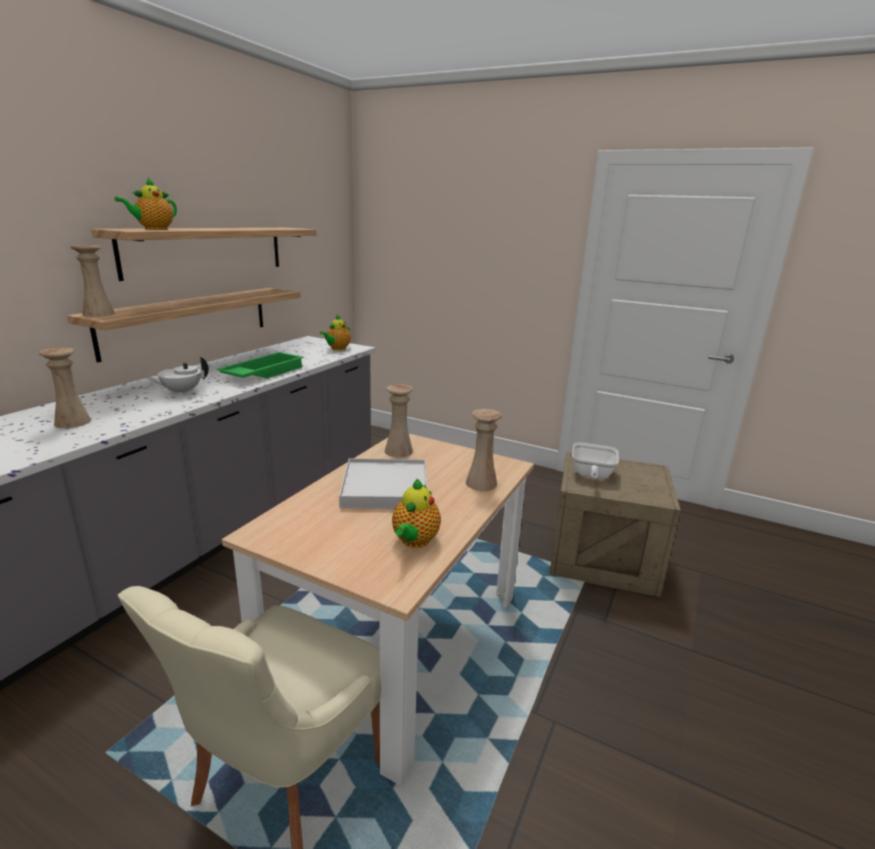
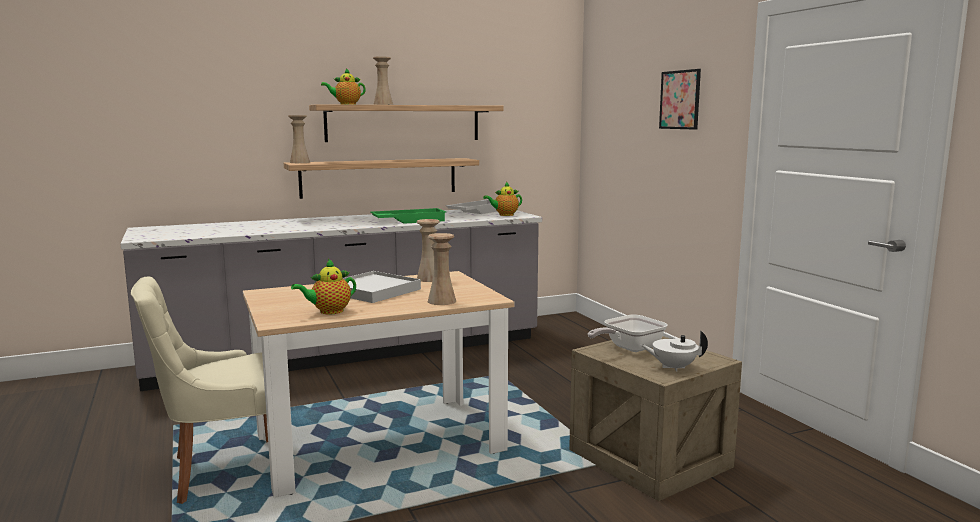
camera: 40 degrees right, 10 degrees down
(73, 422) = (251, 227): beige vase -> beige vase (383, 104)
(181, 392) = (334, 223): white teapot -> white teapot (673, 367)
(299, 347) = (476, 212): none -> white tray
(497, 231) = (680, 100): none -> picture

